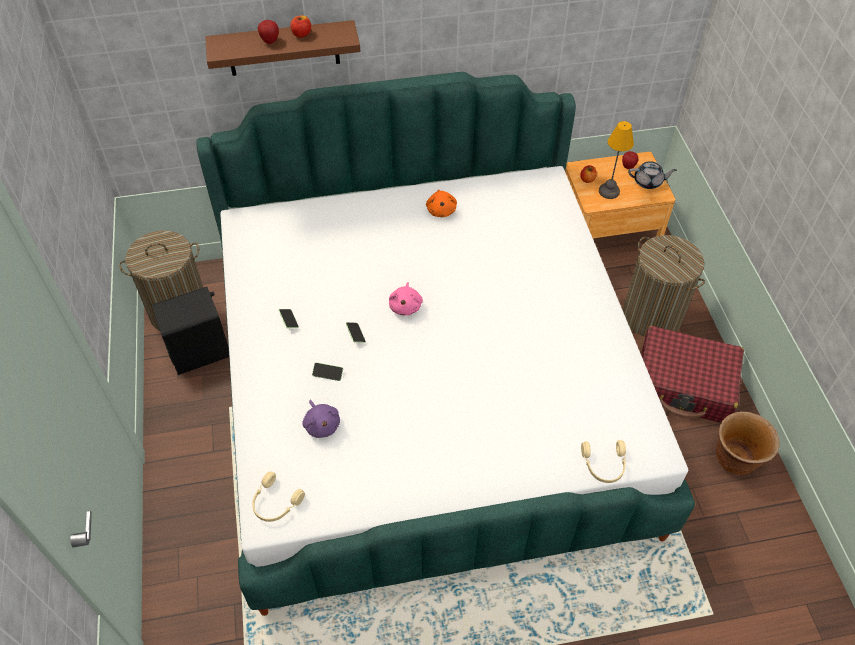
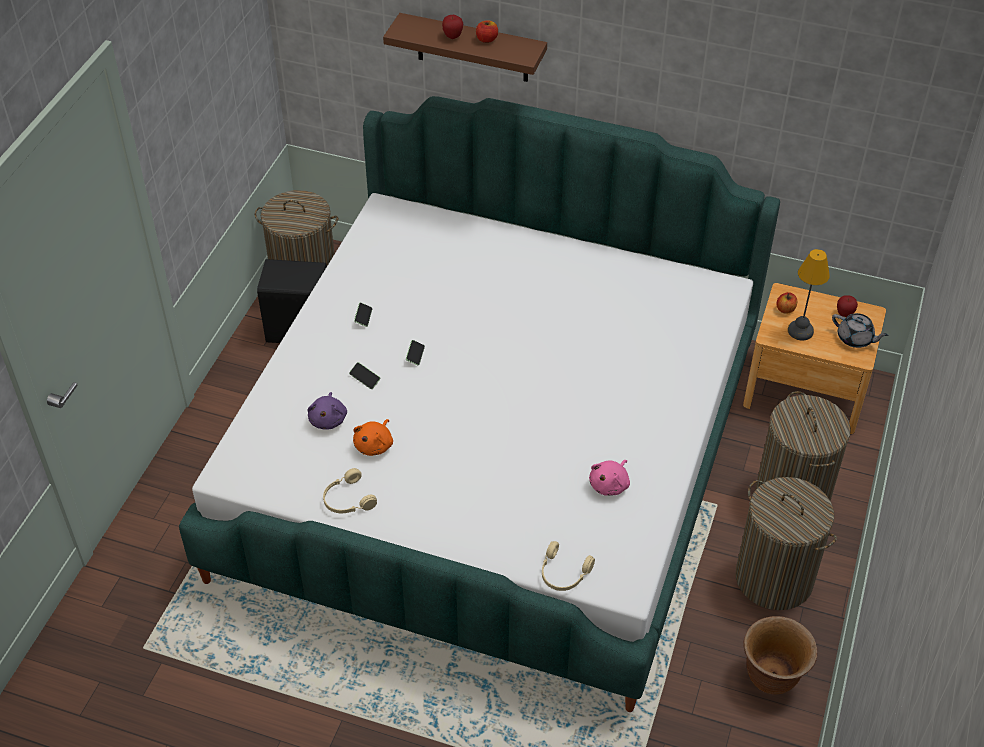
camera: 30 degrees right, 5 degrees down
(275, 503) = (243, 464): beige headphones -> beige headphones (347, 500)
(406, 306) = (482, 350): pink plush toy -> pink plush toy (610, 484)
(441, 210) = (586, 274): orange plush toy -> orange plush toy (375, 445)
(684, 384) = (774, 578): red suitcase -> laundry basket

